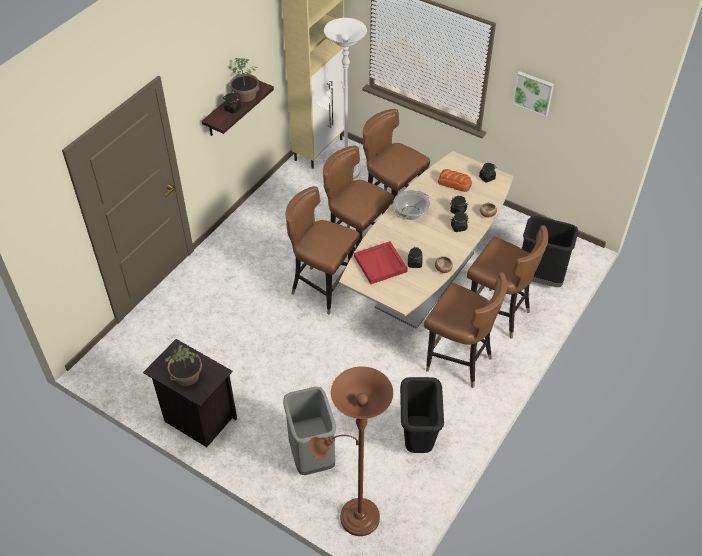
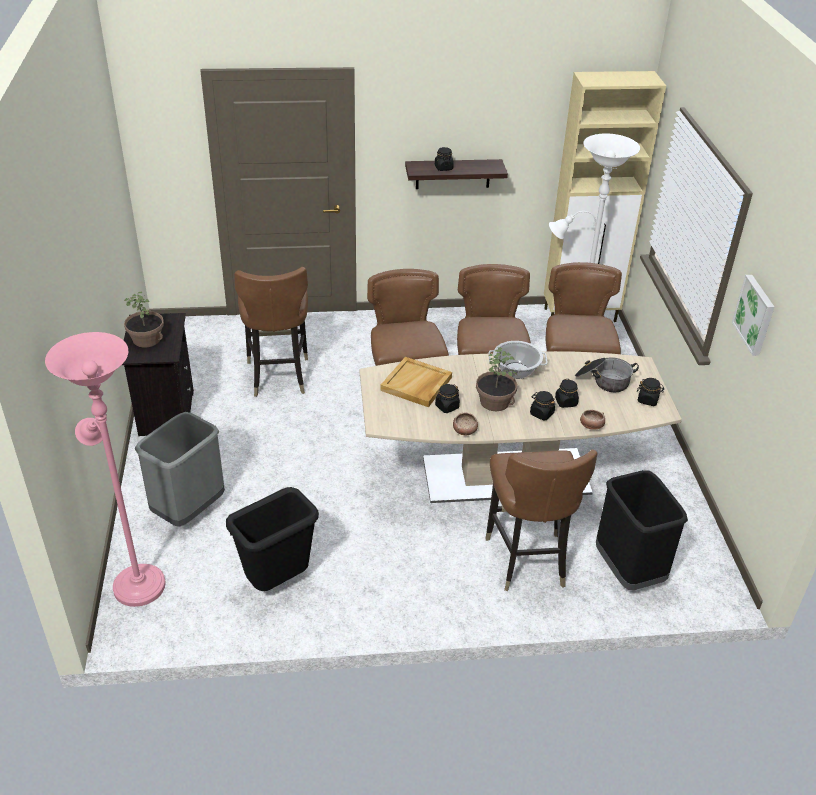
camera: 50 degrees right, 10 degrees down
(245, 96) = (471, 166): potted plant -> potted plant (494, 402)
(354, 517) = (136, 582): brown floor lamp -> pink floor lamp
(381, 264) = (416, 384): red tray -> beige tray
(454, 184) = (603, 381): bread -> cooking pot
(458, 362) = (420, 560): brown chair -> brown chair (278, 376)

